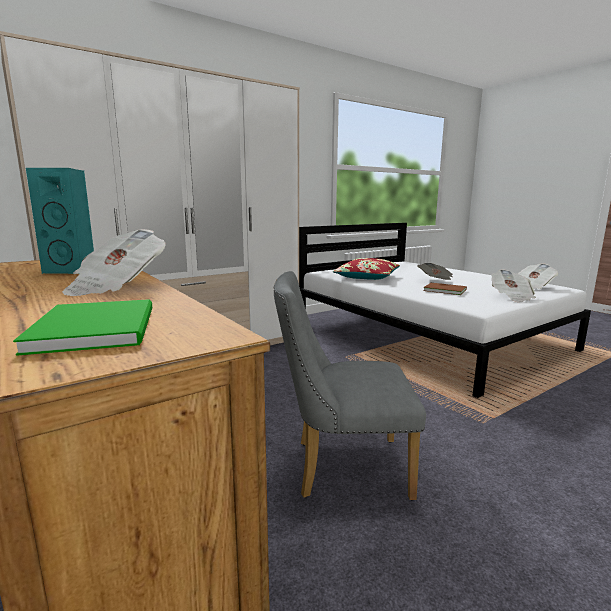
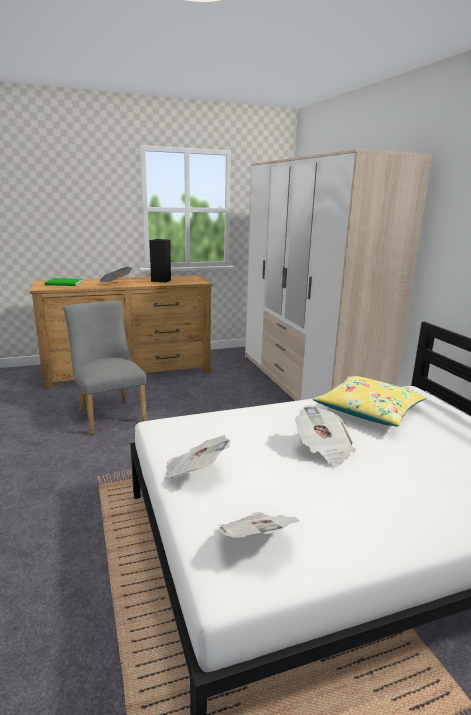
camera: 105 degrees right, 5 degrees up
(73, 270) = (161, 281): turquoise speaker -> black speaker
(341, 467) = (109, 414): grey chair -> grey chair turned 45 degrees counterclockwise
(367, 277) = (369, 410): red pillow -> yellow pillow
(444, 290) = (262, 437): brown book -> none

